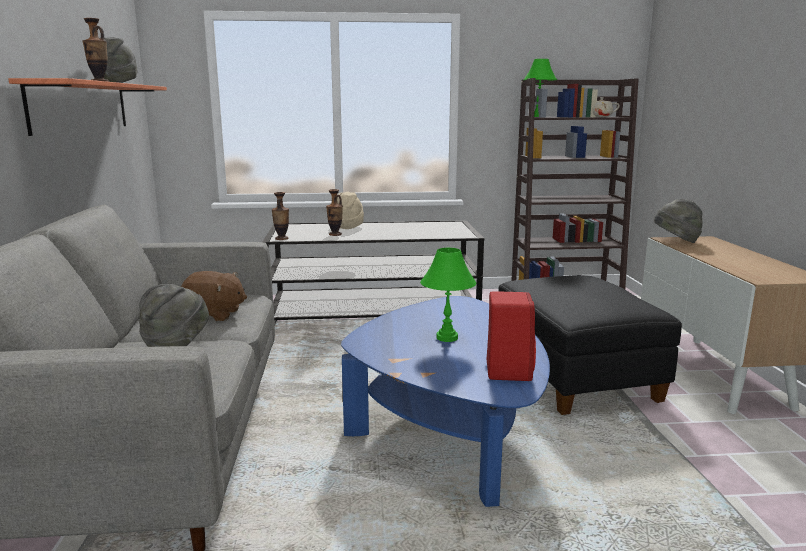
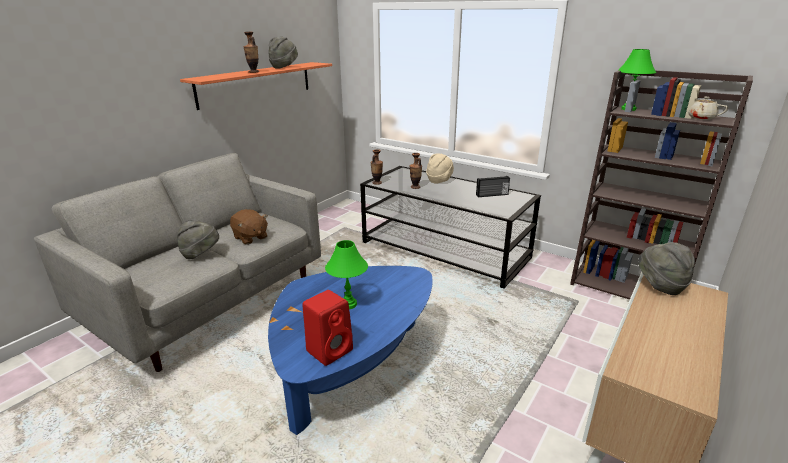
camera: 40 degrees right, 10 degrees up
(425, 227) = (492, 195): none -> radio
(576, 378) = (500, 371): black ottoman -> none

